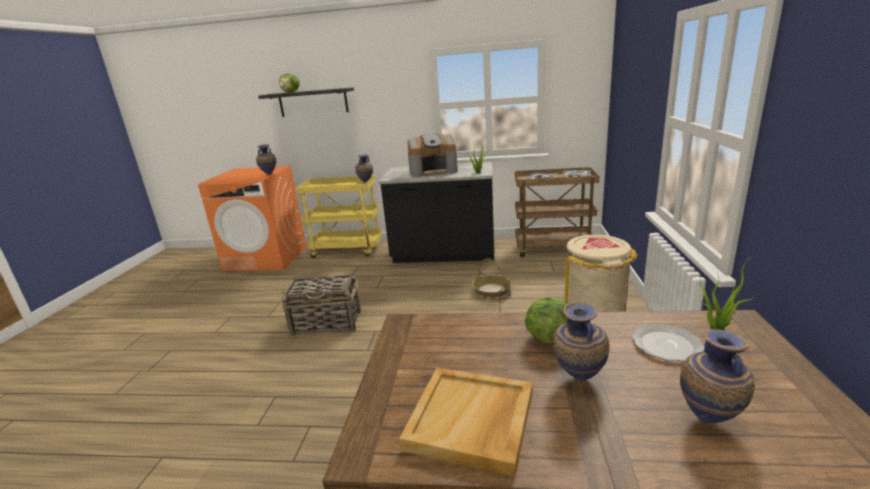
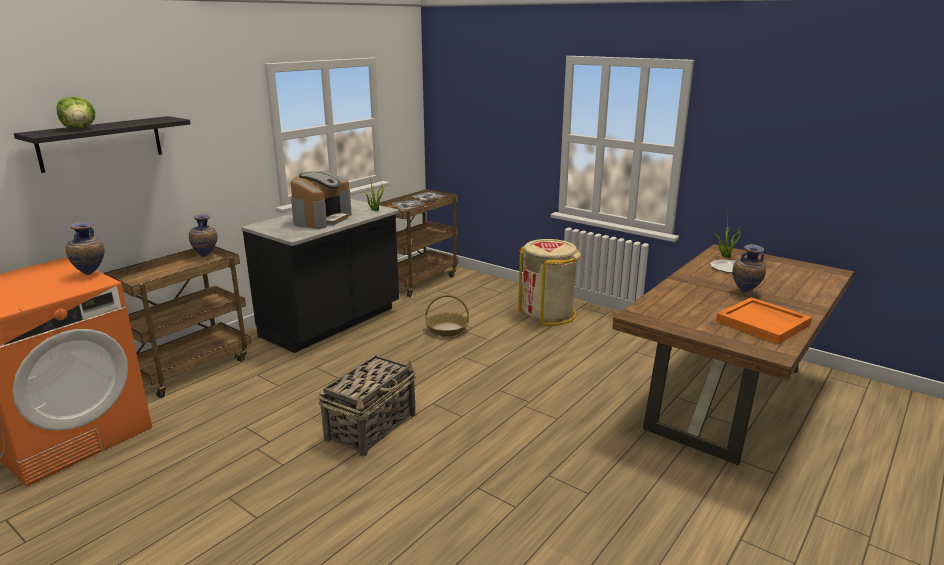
camera: 60 degrees left, 0 degrees up
(348, 250) = (192, 368): yellow cart -> brown cart
(471, 421) = (763, 323): beige tray -> orange tray
(548, 337) = (697, 286): lettuce -> none
(709, 420) = (793, 282): vase -> none

